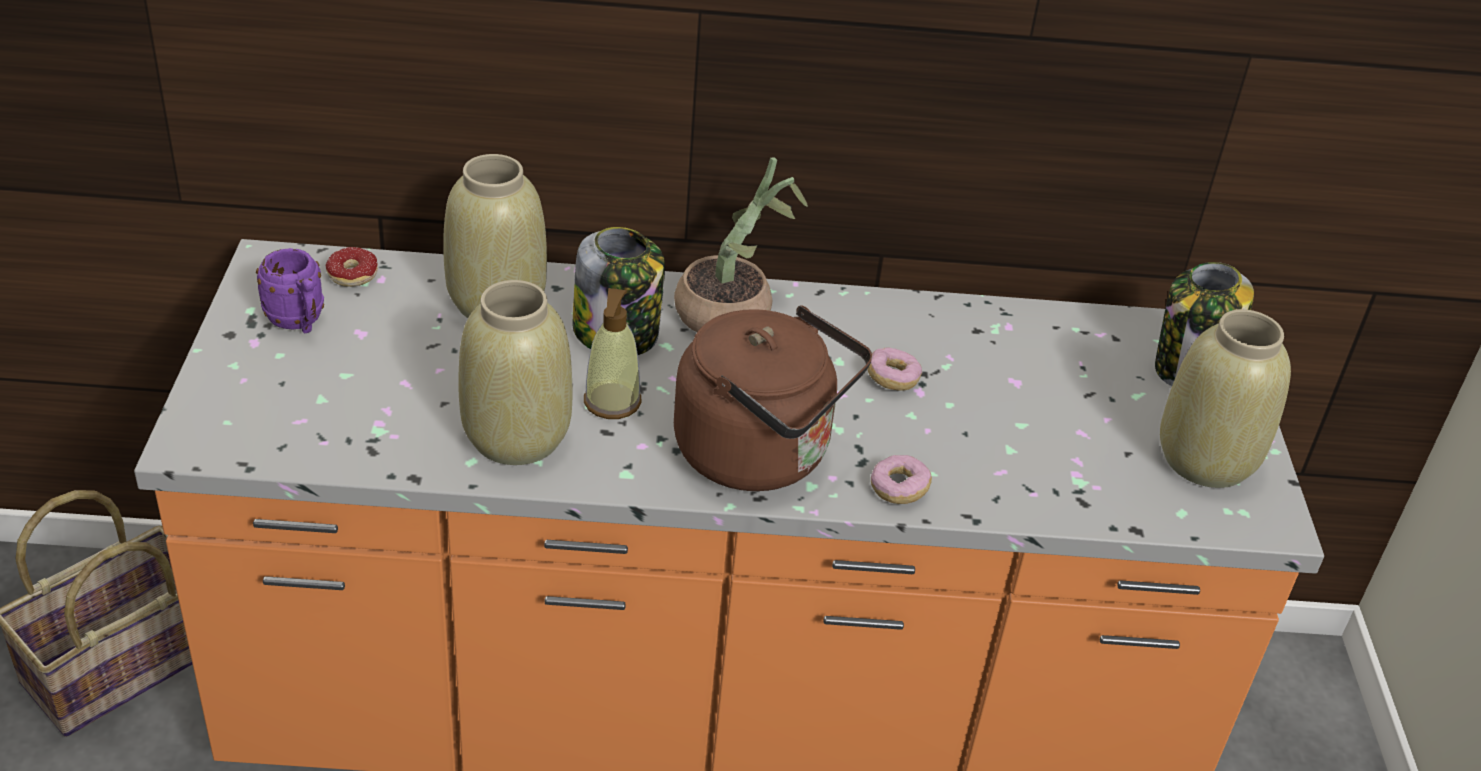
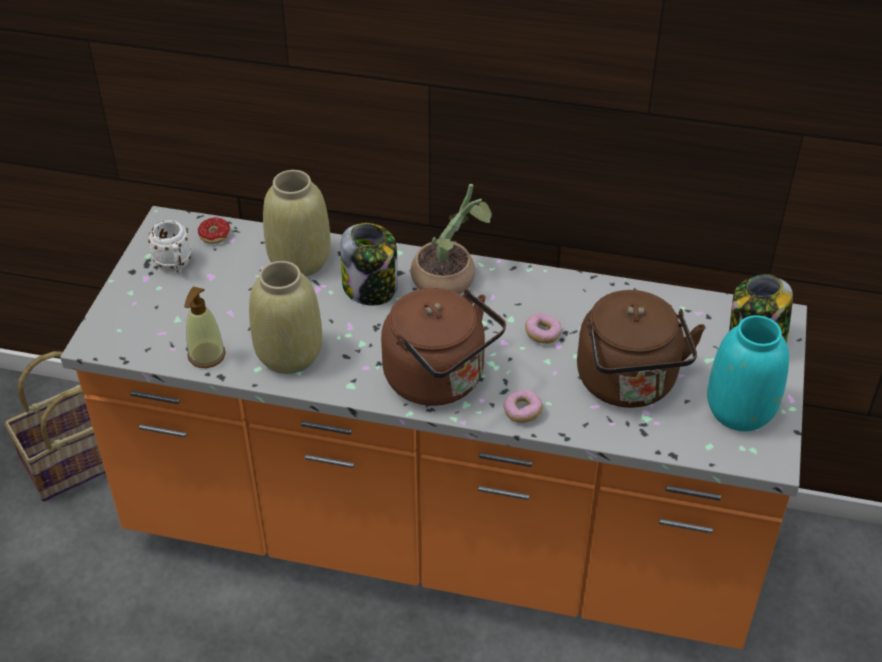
camera: 15 degrees right, 5 degrees up
(299, 322) = (175, 266): purple mug -> white mug
(612, 402) = (355, 336): soap dispenser -> soap dispenser (206, 355)
(1039, 438) = (629, 385): none -> brown kettle
(1204, 459) = (739, 410): beige vase -> turquoise vase

